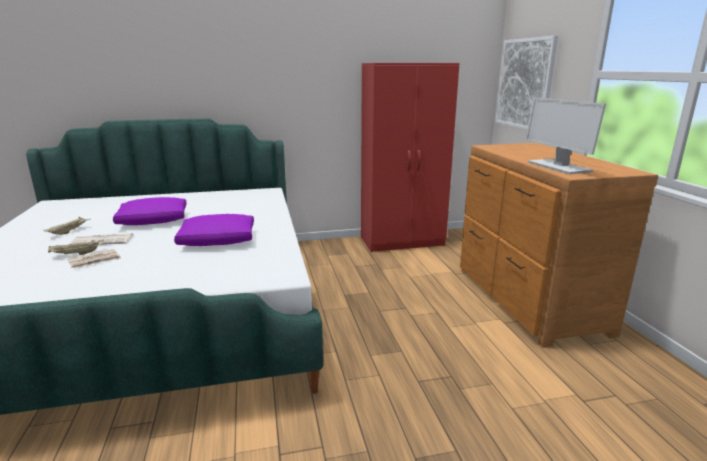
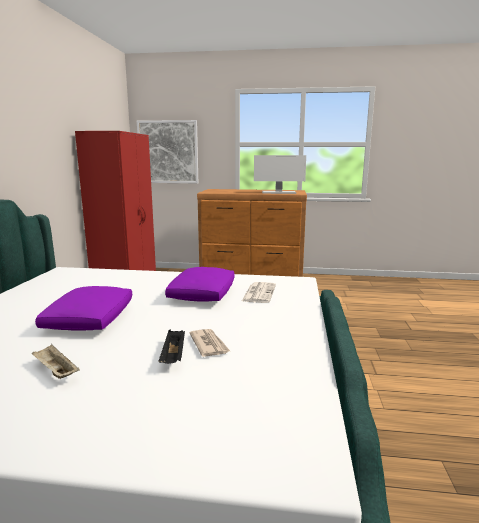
camera: 70 degrees left, 5 degrees down
(77, 254) = (173, 357): beige tray -> black tray
(103, 240) = (135, 344): newspaper -> newspaper (259, 293)

